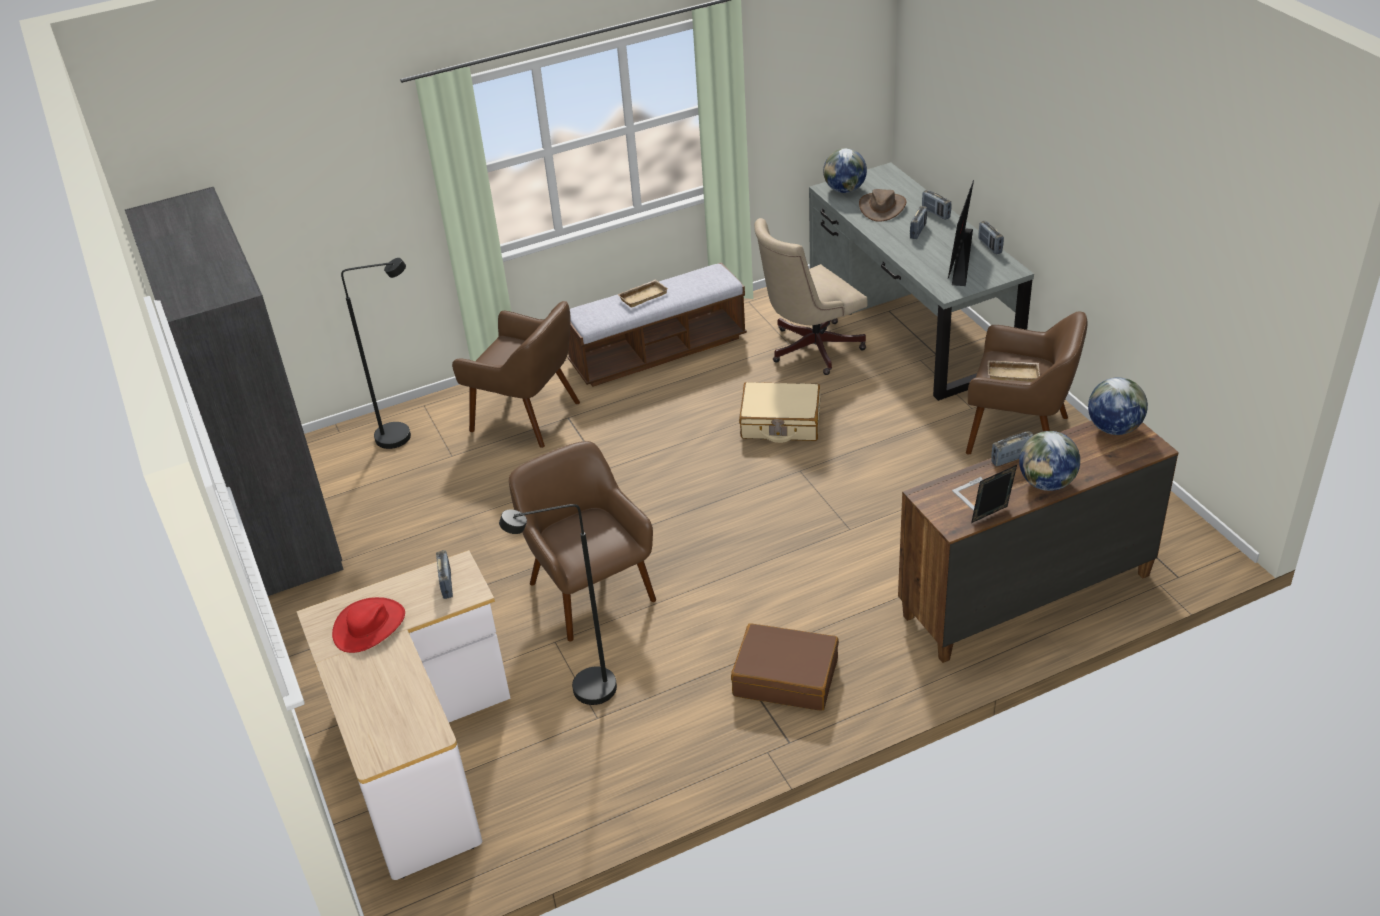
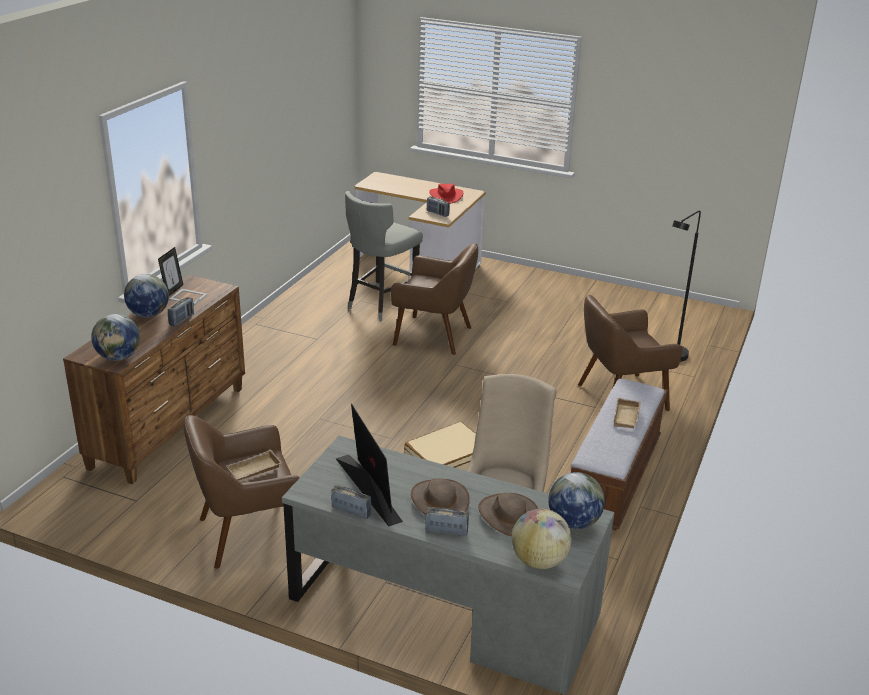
camera: 135 degrees right, 10 degrees down
(279, 517) = (648, 303): grey wardrobe -> none
(582, 690) = (380, 305): black floor lamp -> grey stool
(786, 677) = (283, 343): brown suitcase -> none
(896, 180) = (539, 561): none -> globe
(918, 231) = (439, 500): radio -> brown hat

